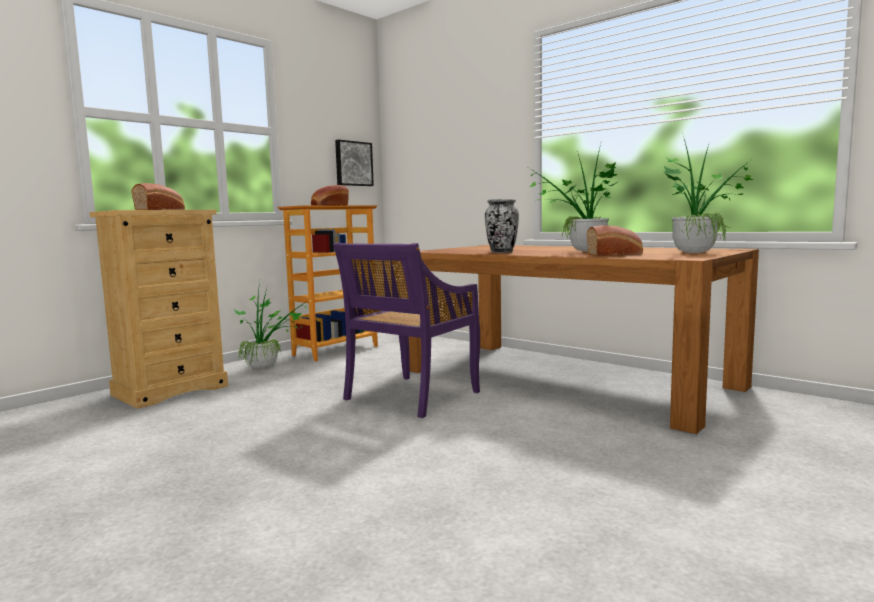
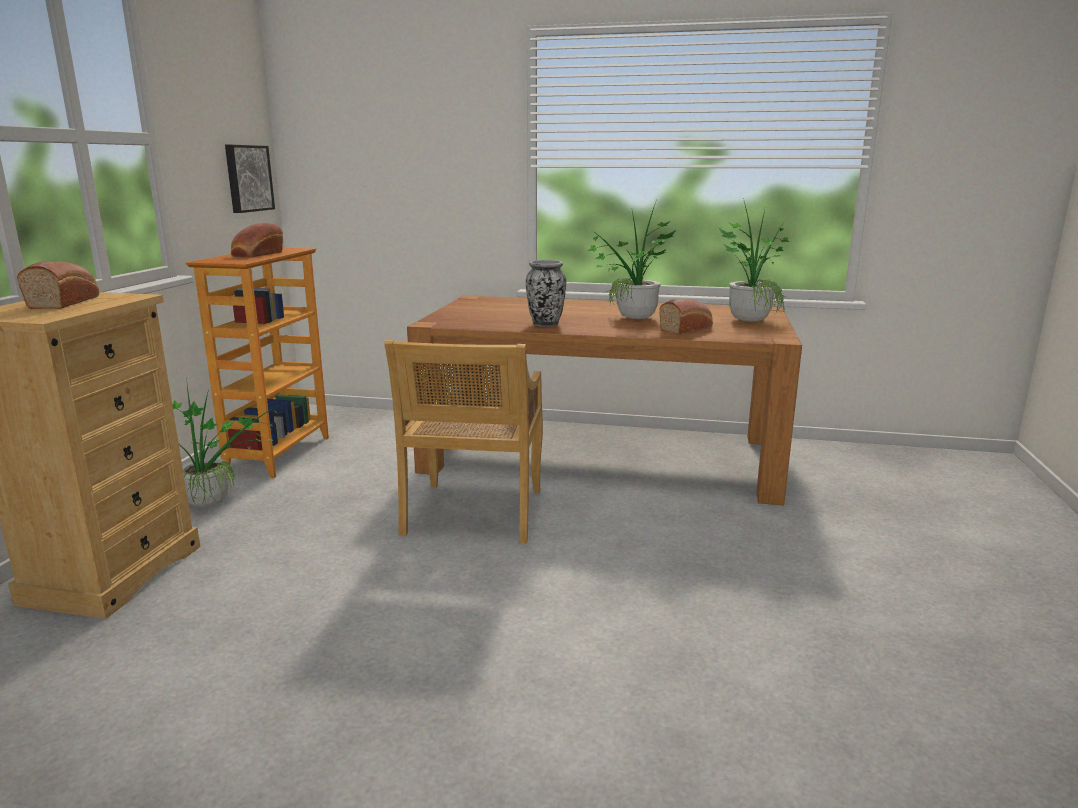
camera: 30 degrees left, 10 degrees up
(411, 396) = (473, 514): purple chair -> beige chair

